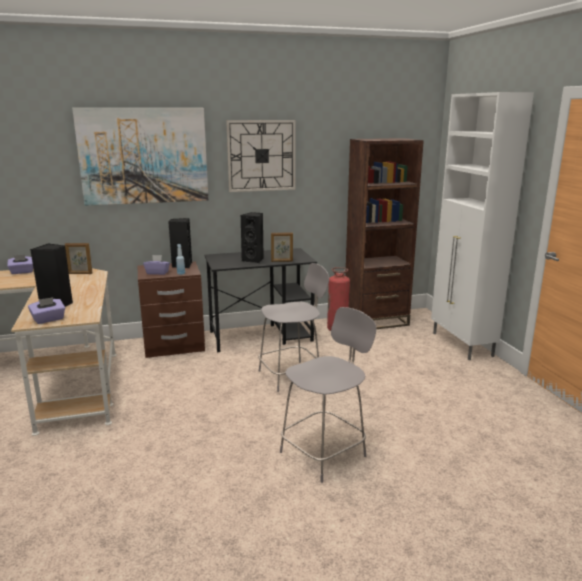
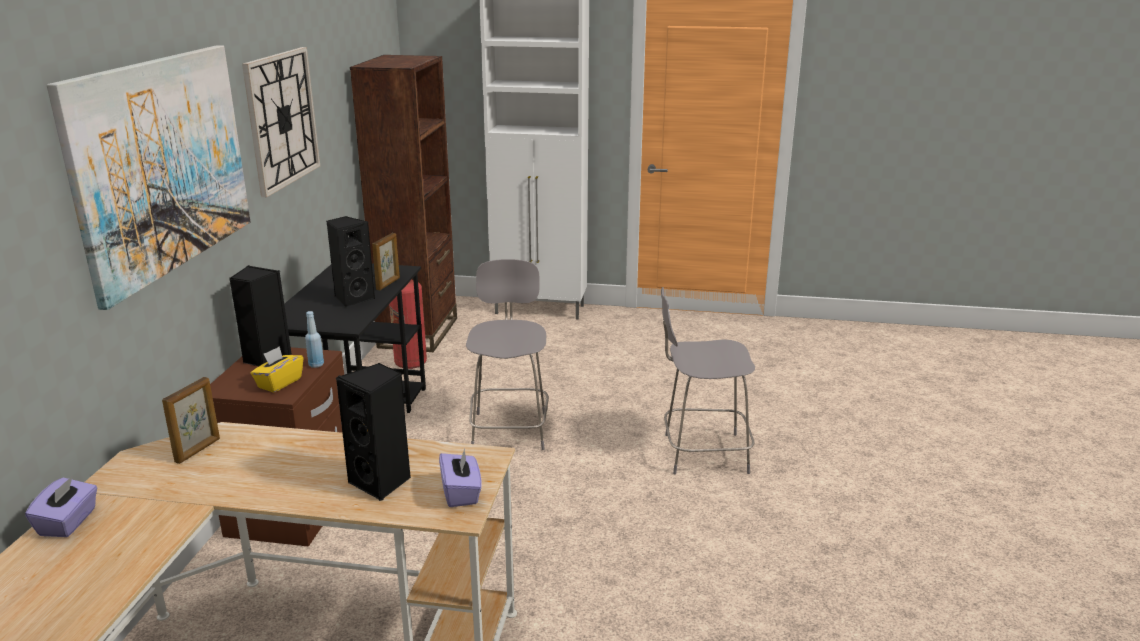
camera: 65 degrees left, 5 degrees up
(157, 273) = (279, 383): purple tissue box -> yellow tissue box
(325, 453) = (702, 453): grey chair -> grey chair turned 75 degrees counterclockwise

